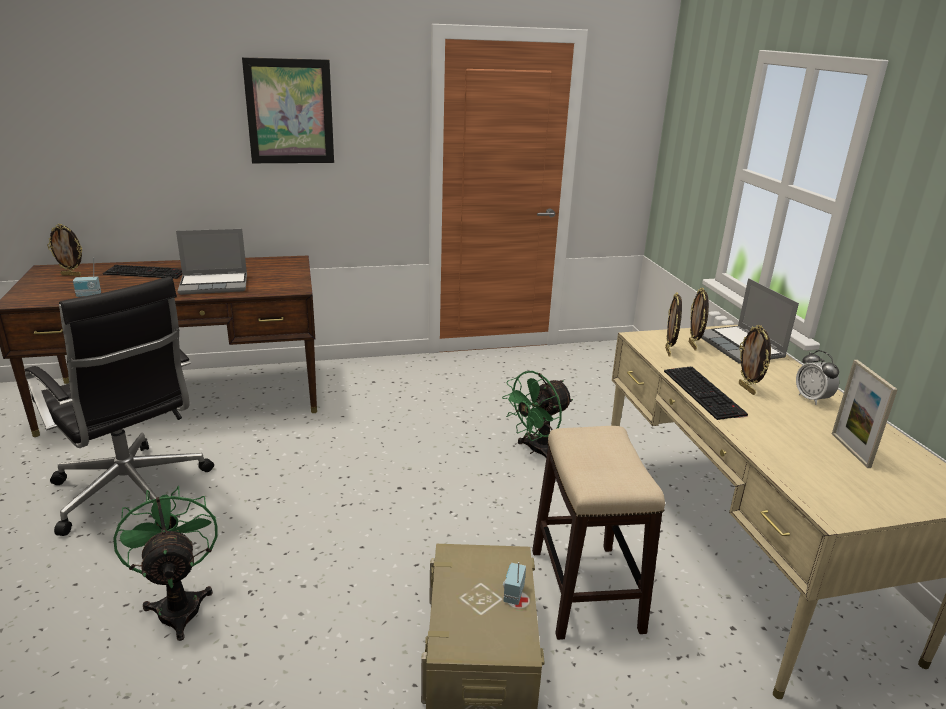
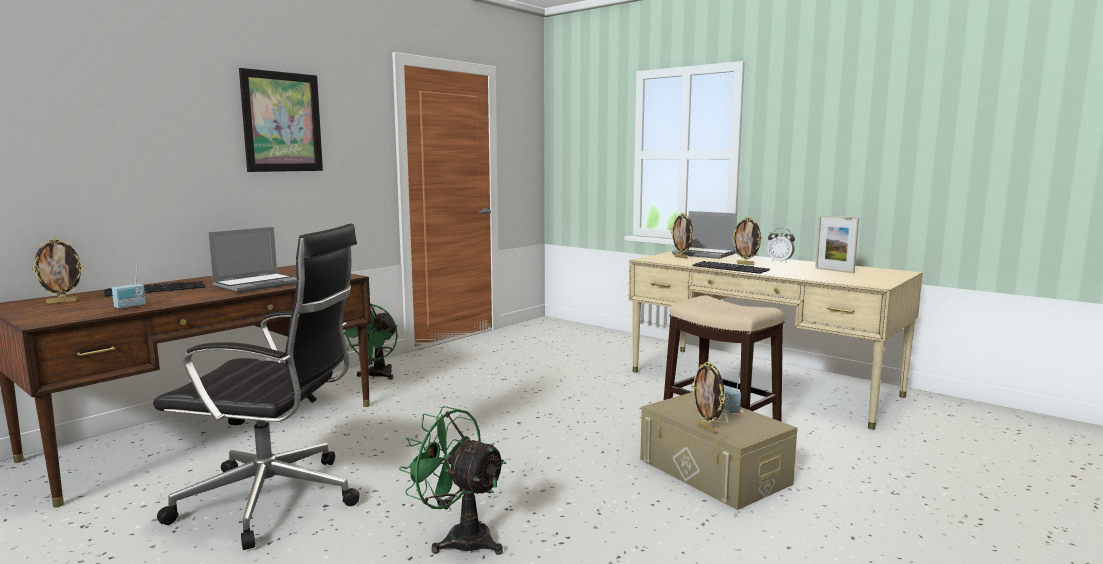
camera: 35 degrees left, 15 degrees down
(536, 451) = (580, 379): green fan -> green fan (376, 376)
(668, 352) = (675, 261): picture frame -> picture frame (707, 428)

